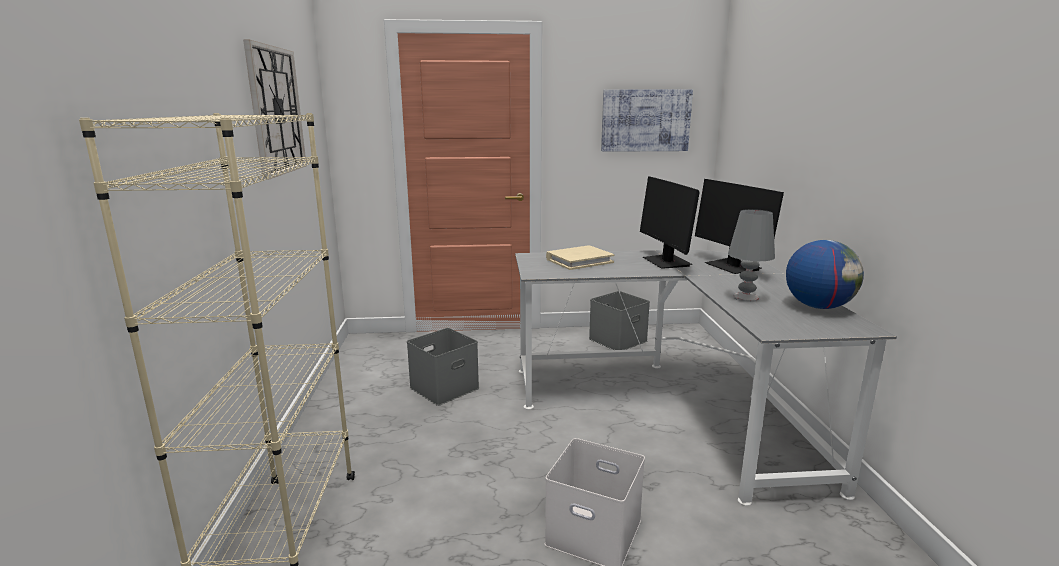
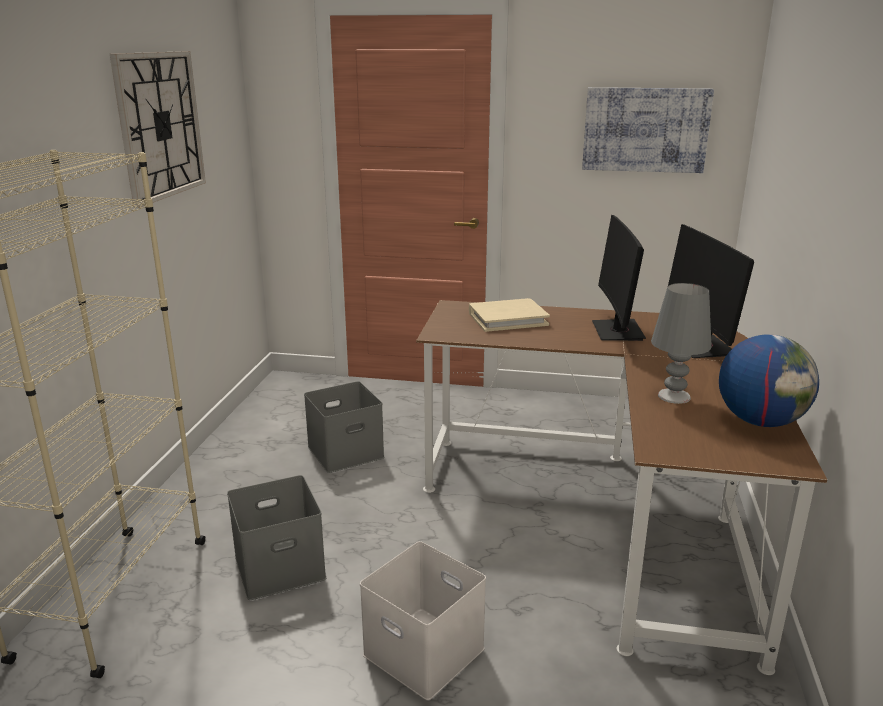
camera: 15 degrees right, 5 degrees up
(617, 339) = (586, 415): grey storage box -> grey storage box (281, 565)
(672, 406) = (606, 514): grey desk -> brown desk

